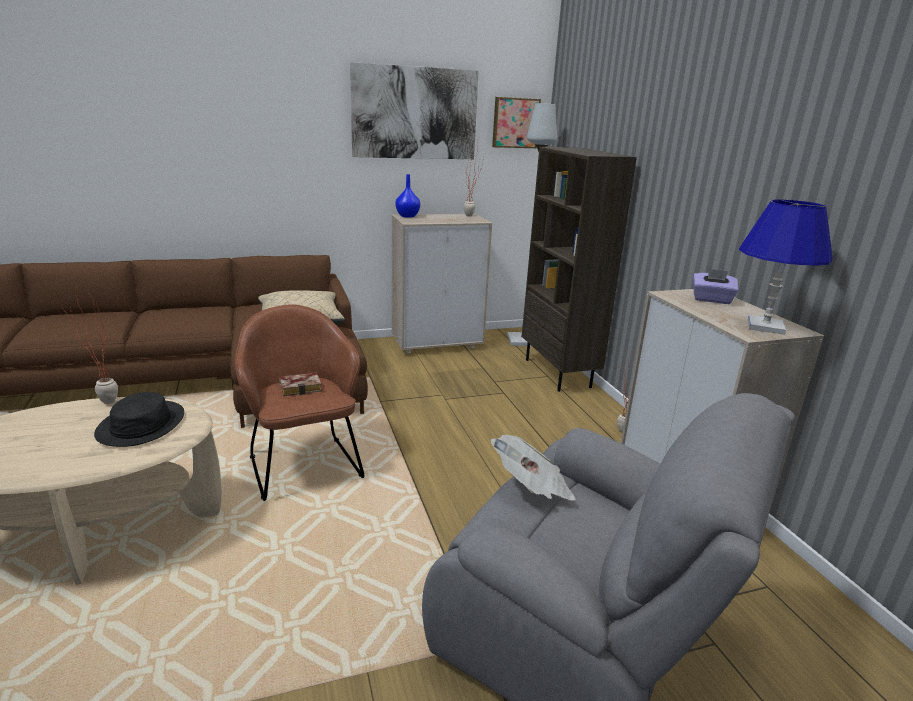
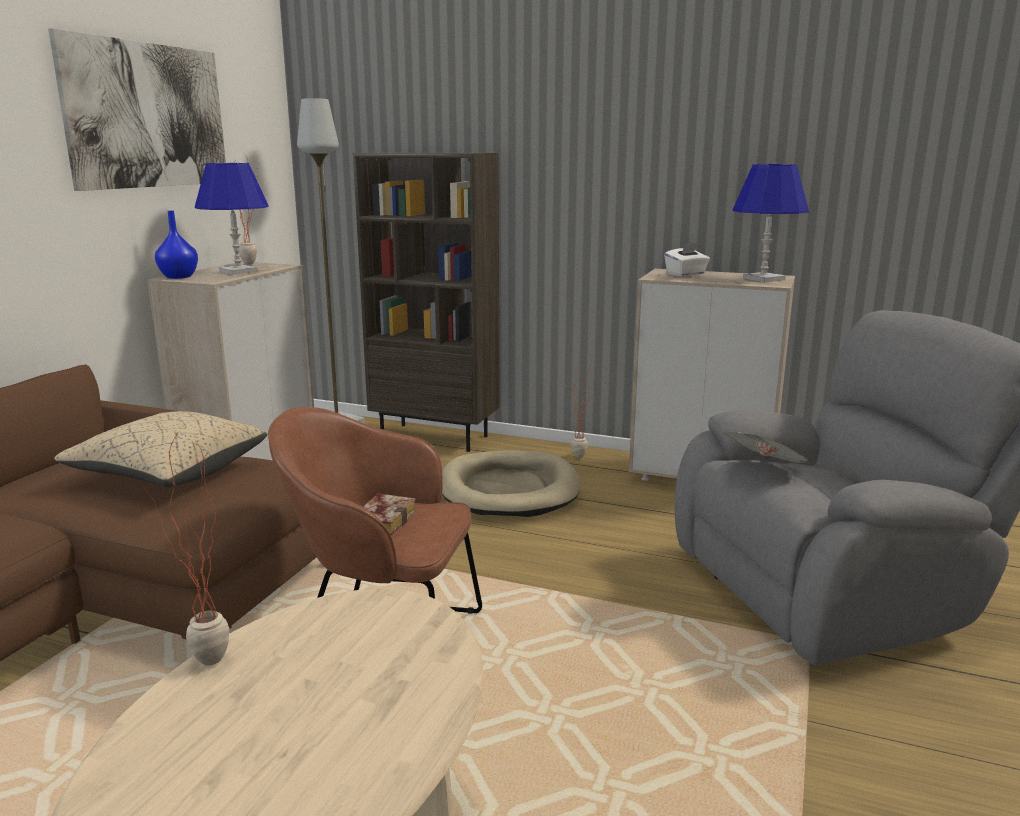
camera: 50 degrees left, 5 degrees down
(141, 425) = (347, 643): black hat -> none
(444, 219) = (238, 271): none -> blue table lamp
(515, 123) = (259, 128): picture -> none
(528, 426) = (509, 489): none -> beige dog bed
(711, 300) = (686, 274): purple tissue box -> white tissue box

